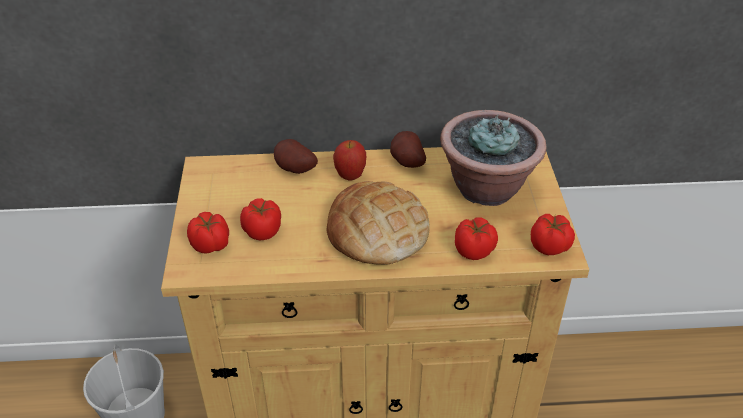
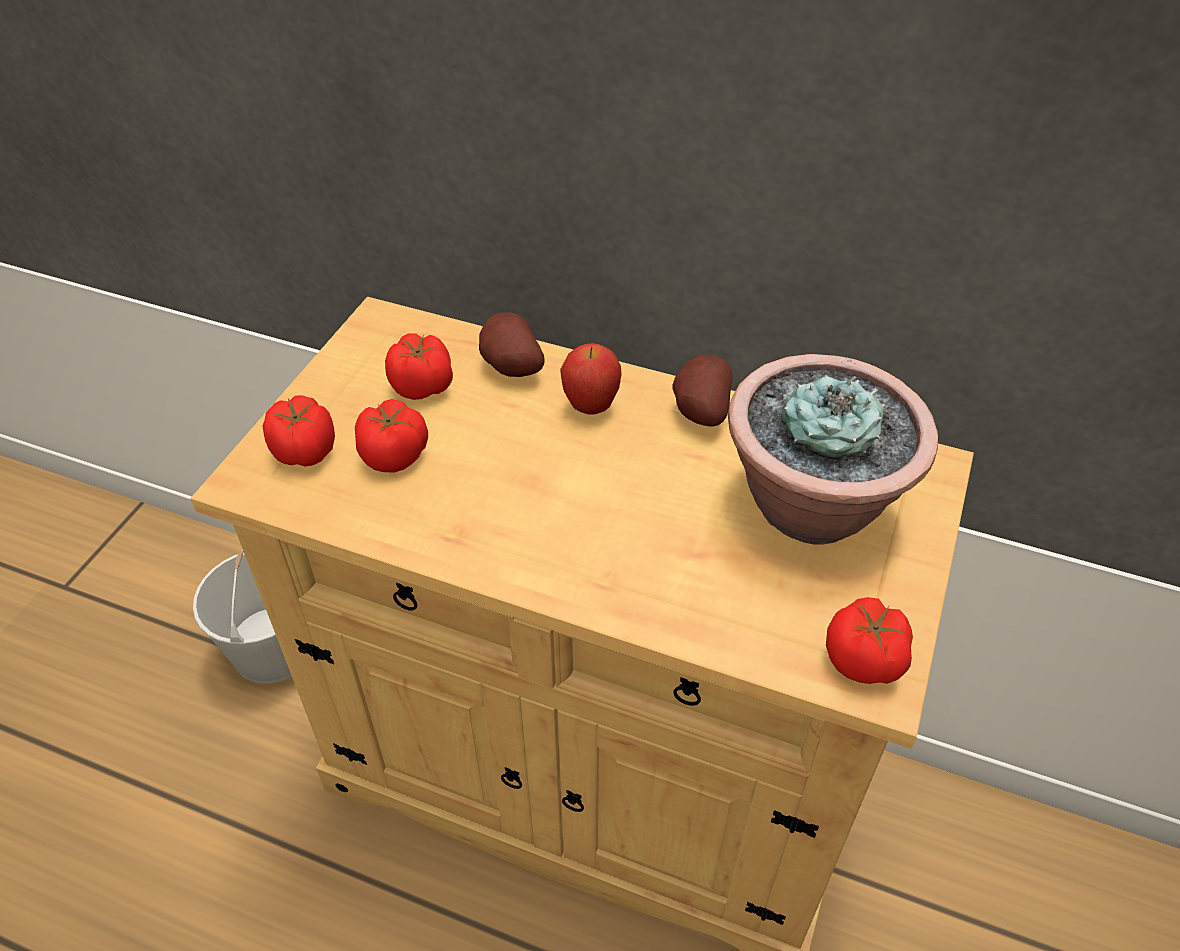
camera: 25 degrees right, 5 degrees up
(377, 231) = (572, 519): bread -> none
(474, 250) = (717, 616): tomato -> tomato (423, 387)

